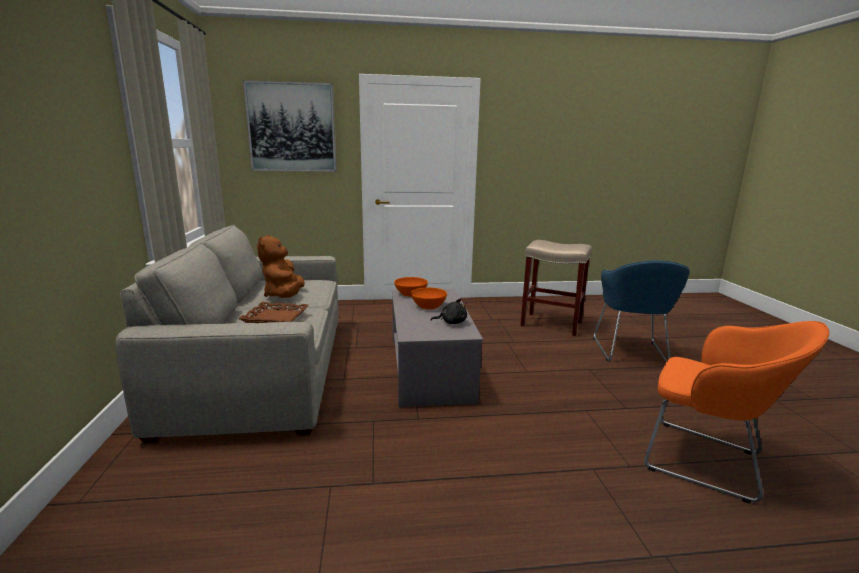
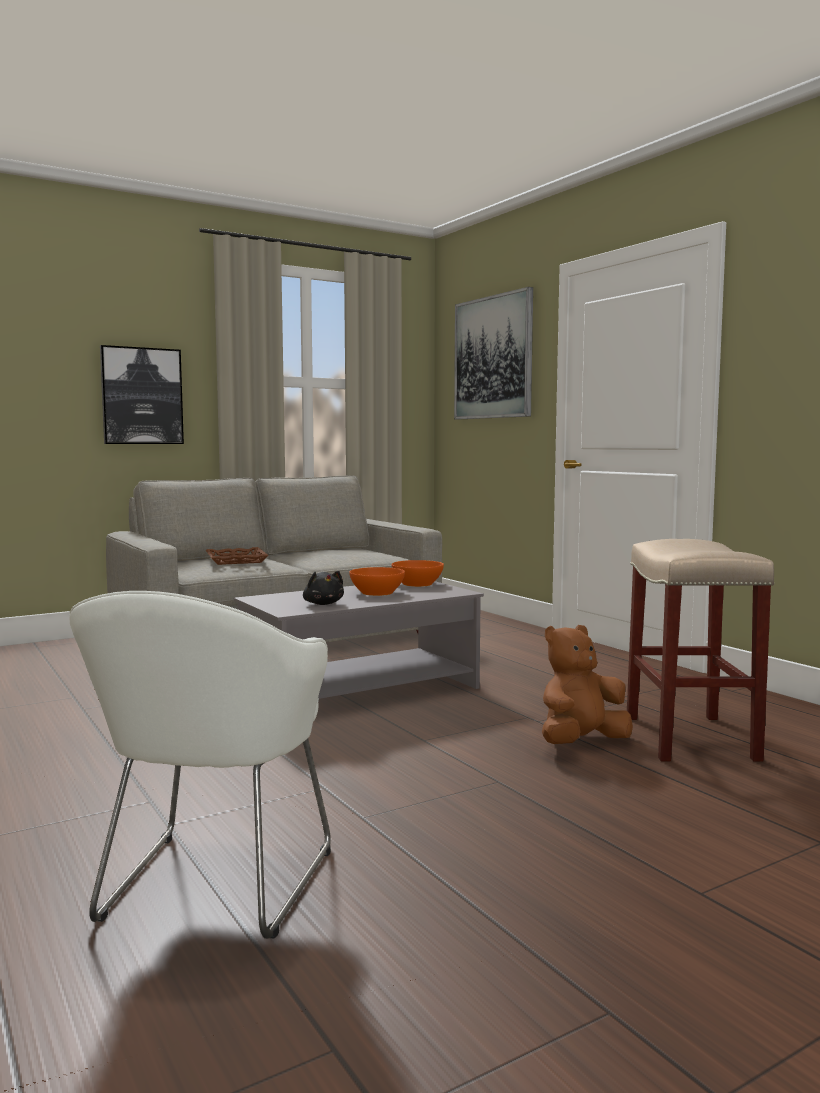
camera: 65 degrees right, 10 degrees down
(74, 167) = (142, 396): none -> picture
(284, 296) = (308, 554): brown plush toy -> brown plush toy (581, 742)
(631, 353) = (653, 816): blue armchair -> none
(709, 462) = (211, 890): orange armchair -> white armchair

